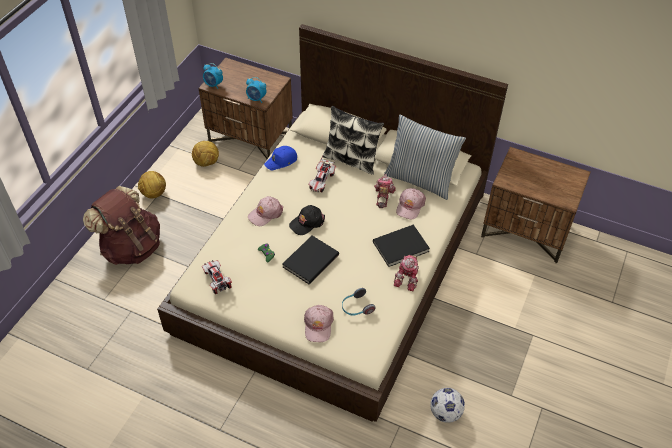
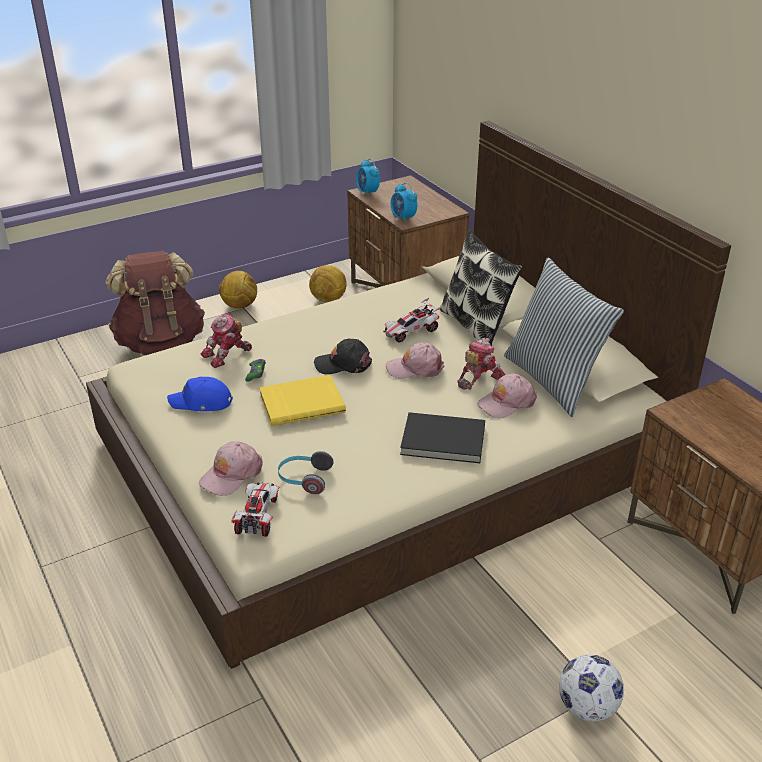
camera: 35 degrees right, 15 degrees down
(217, 280) = (168, 373): toy car -> toy car (257, 516)
(265, 214) = (303, 336): pink cap -> pink cap (415, 368)
(281, 161) = (382, 296): blue cap -> blue cap (201, 402)
(310, 260) = (301, 402): black book -> yellow book
(408, 277) = (415, 479): toy robot -> toy robot (227, 355)
(445, 412) = (348, 721): football -> football (587, 707)

